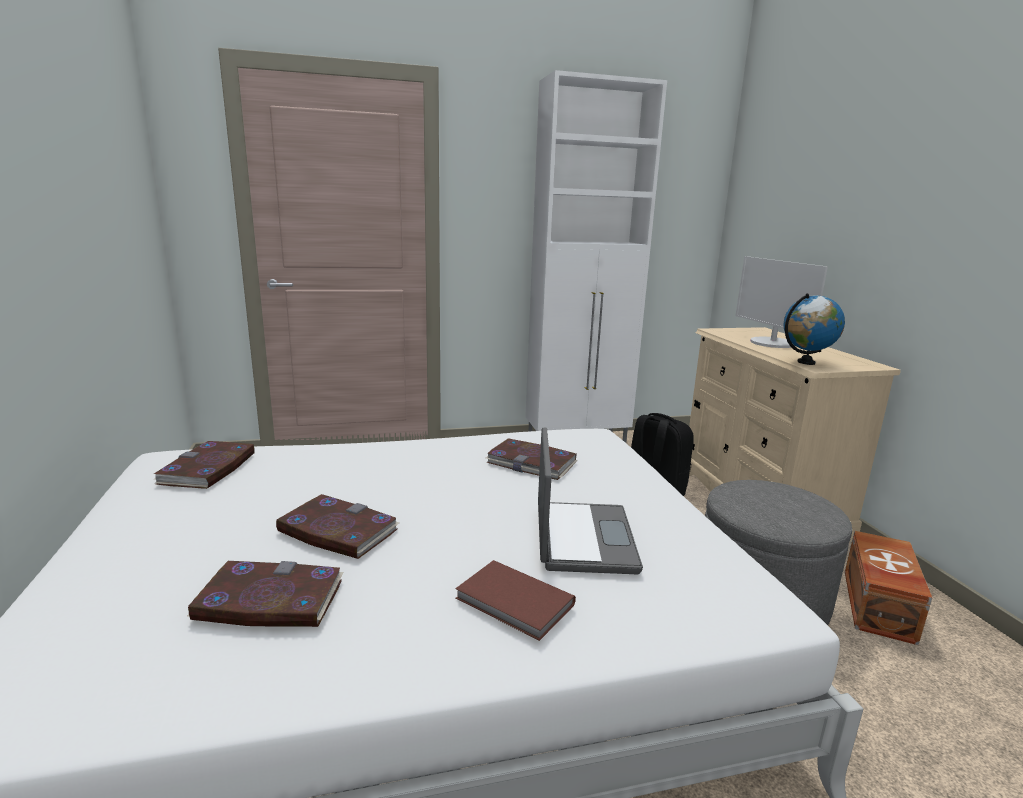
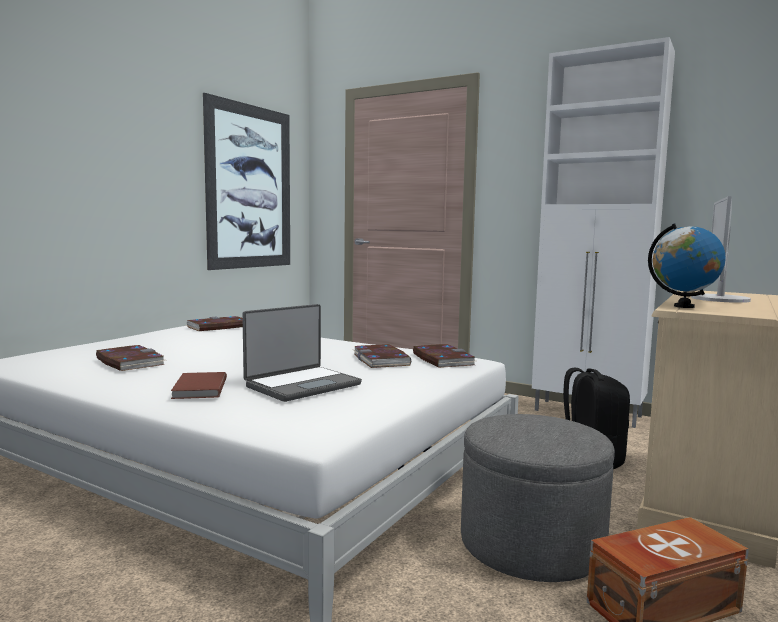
camera: 45 degrees right, 10 degrees down
(113, 212) = (250, 187): none -> picture
(337, 531) = (206, 353): book -> book (442, 359)

